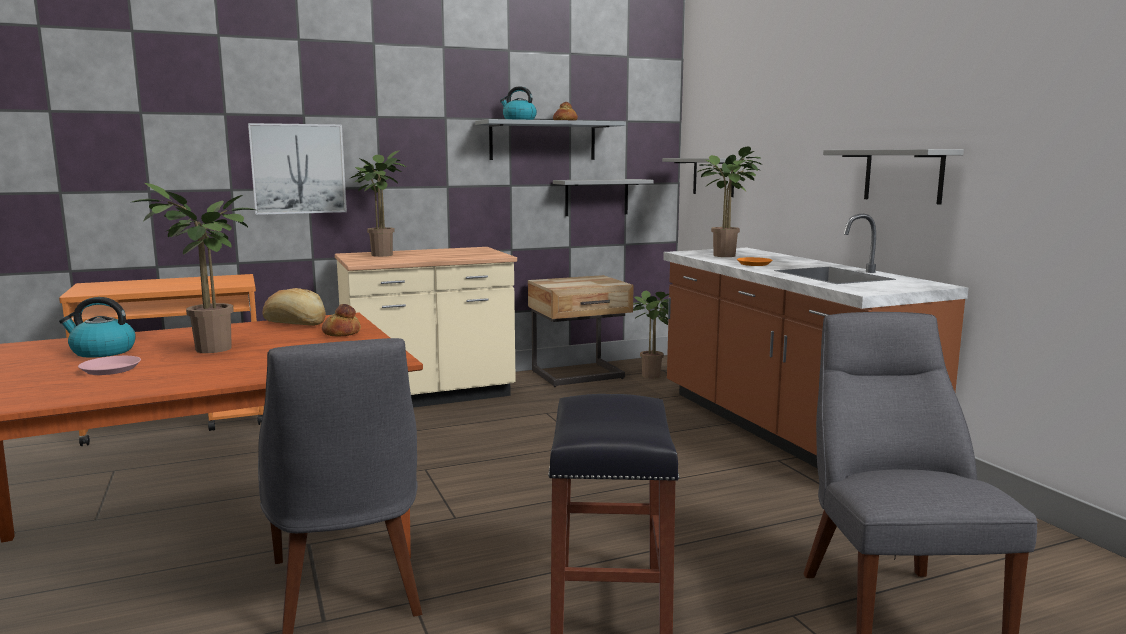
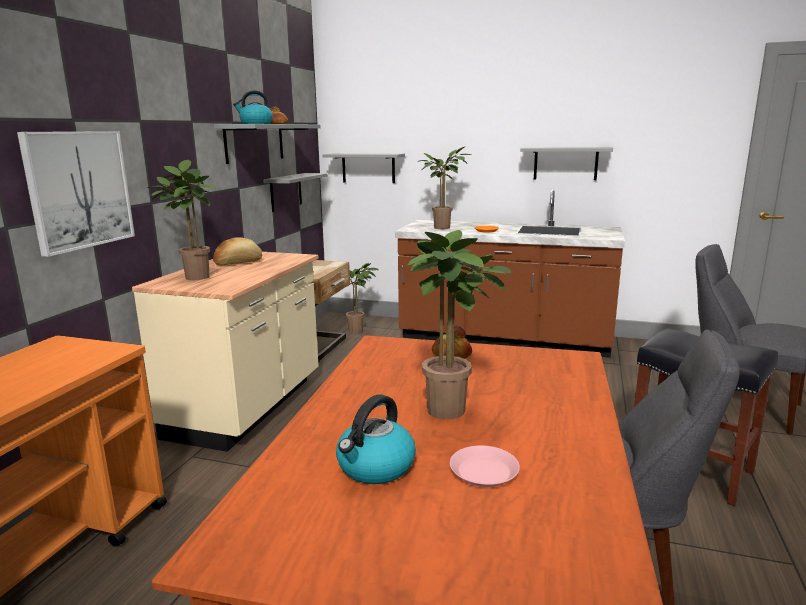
camera: 50 degrees left, 5 degrees up
(295, 323) = (377, 362): bread -> bread (238, 263)

